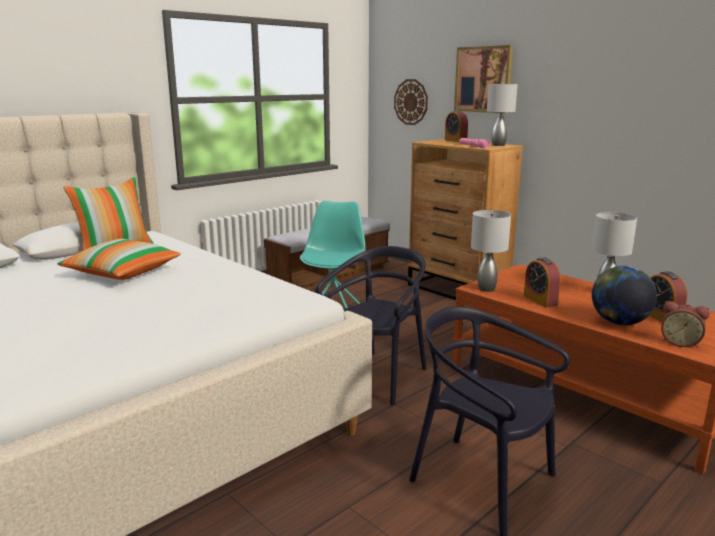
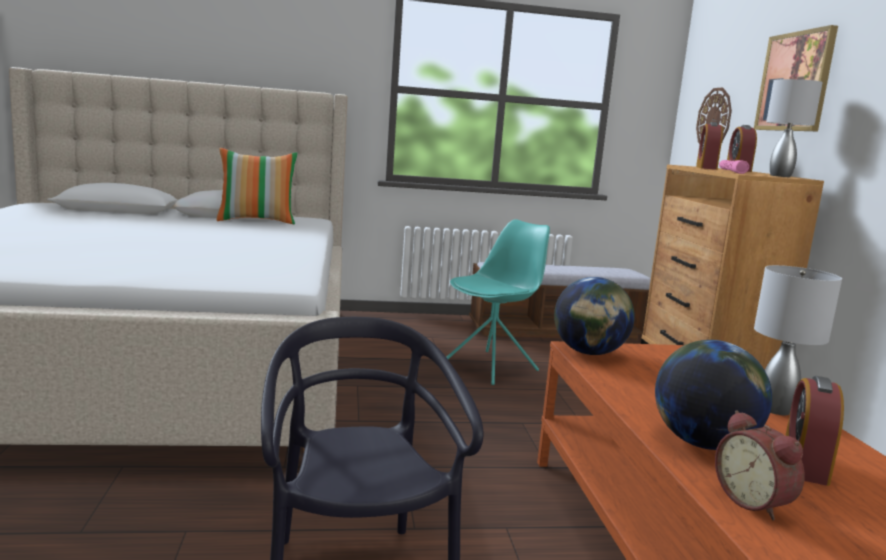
camera: 35 degrees right, 5 degrees down
(122, 273) = (210, 233): pillow -> none
(376, 377) = (433, 434): black chair -> none
(487, 289) = (589, 353): grey table lamp -> globe
(540, 300) = (636, 384): alarm clock -> alarm clock (706, 168)

